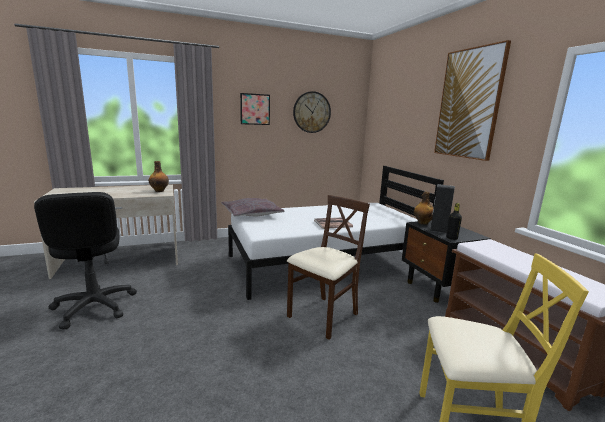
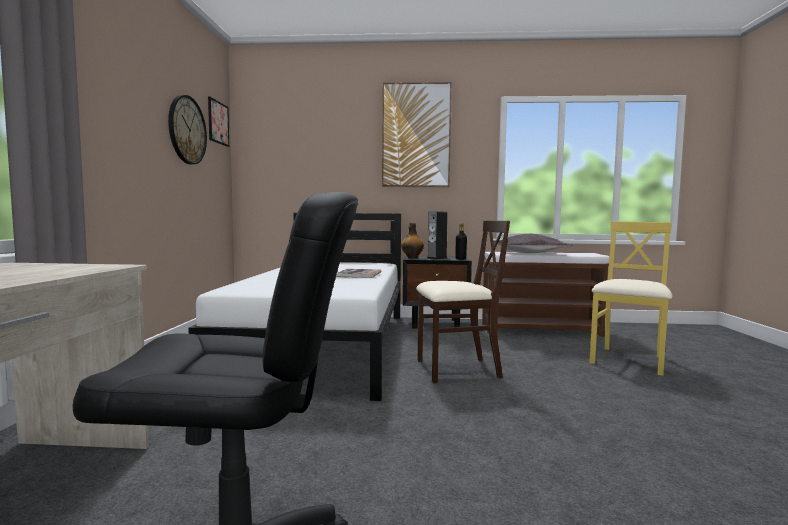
camera: 65 degrees left, 10 degrees down
(159, 191) = (65, 266): bottle -> none
(251, 214) = (247, 289): grey pillow -> grey pillow (529, 253)
(255, 109) = (122, 104): picture -> picture (218, 122)
(323, 316) = (456, 369): beige chair -> beige chair turned 105 degrees clockwise

